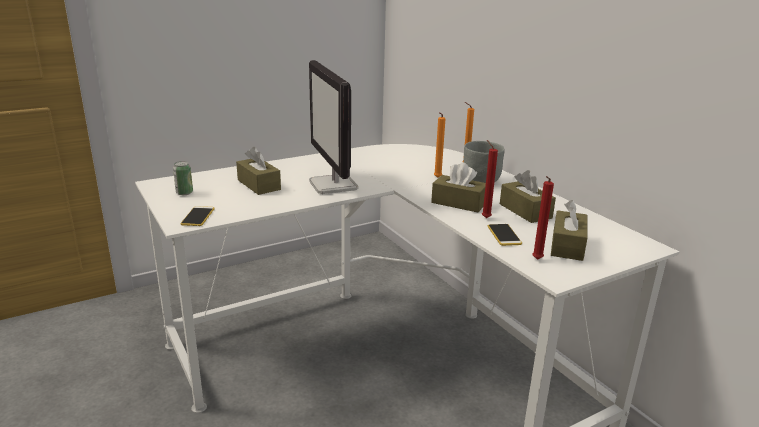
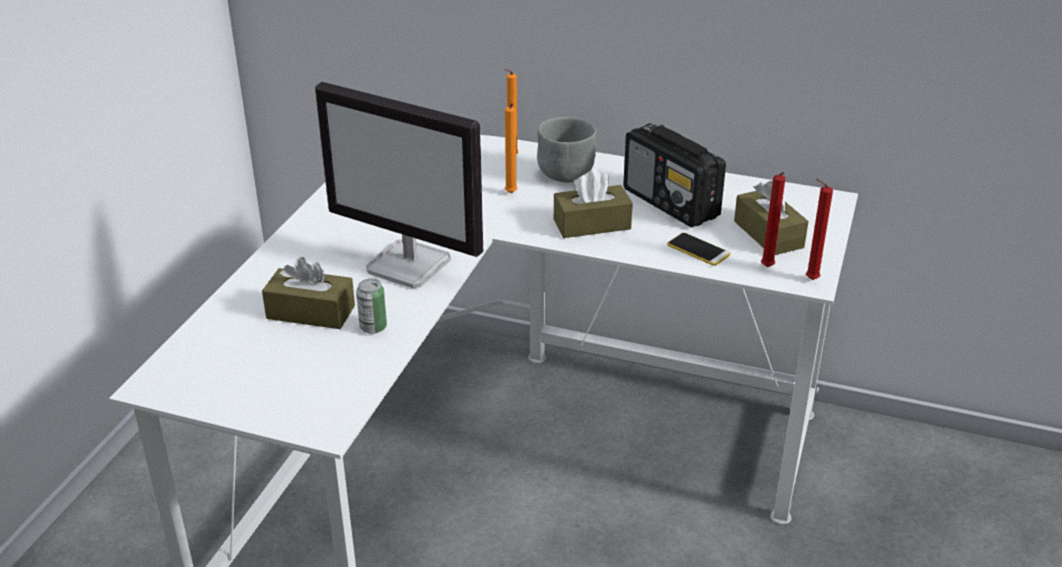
camera: 40 degrees left, 10 degrees up
(184, 193) = (230, 378): can -> can (373, 327)
(198, 216) = (326, 405): phone -> none
(484, 217) = (647, 233): red candle -> red candle (809, 279)
(525, 211) = (671, 204): brown tissue box -> radio

